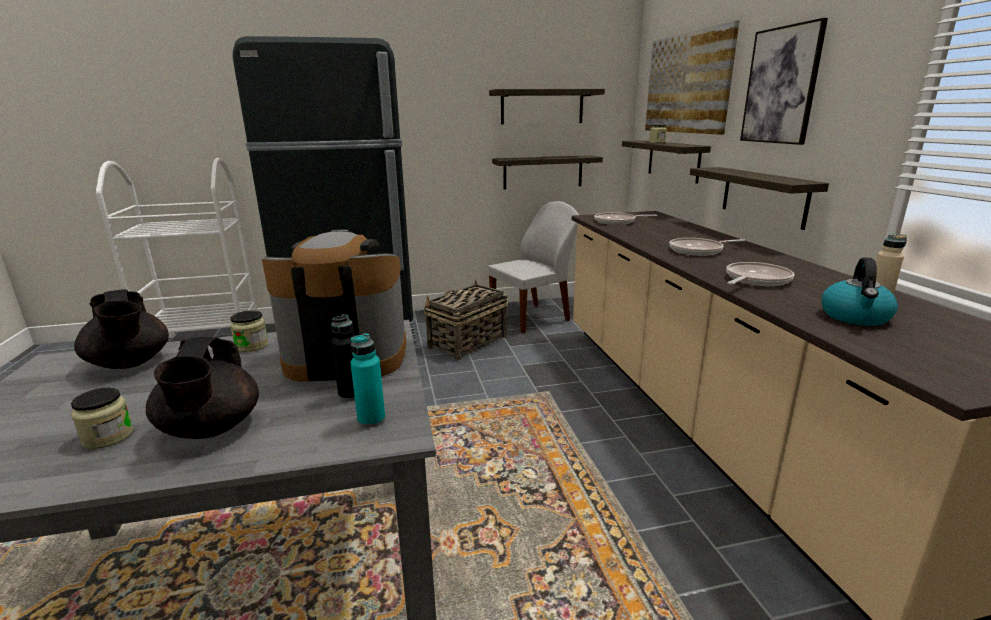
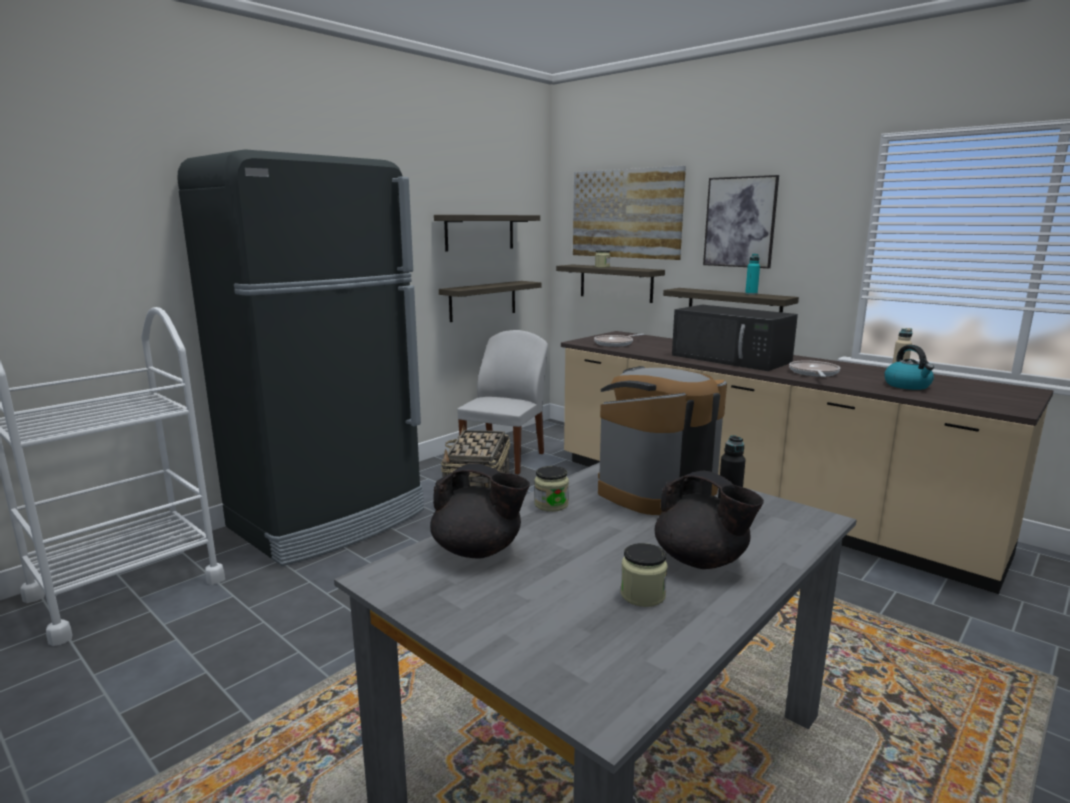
camera: 35 degrees left, 5 degrees down
(371, 420) = (783, 518): turquoise bottle -> turquoise bottle (751, 294)
(698, 251) = (732, 359): frying pan -> black microwave

